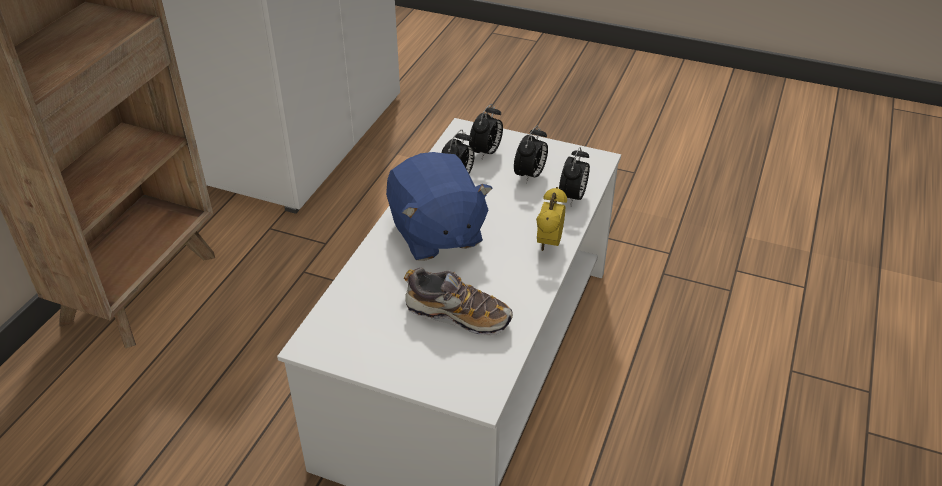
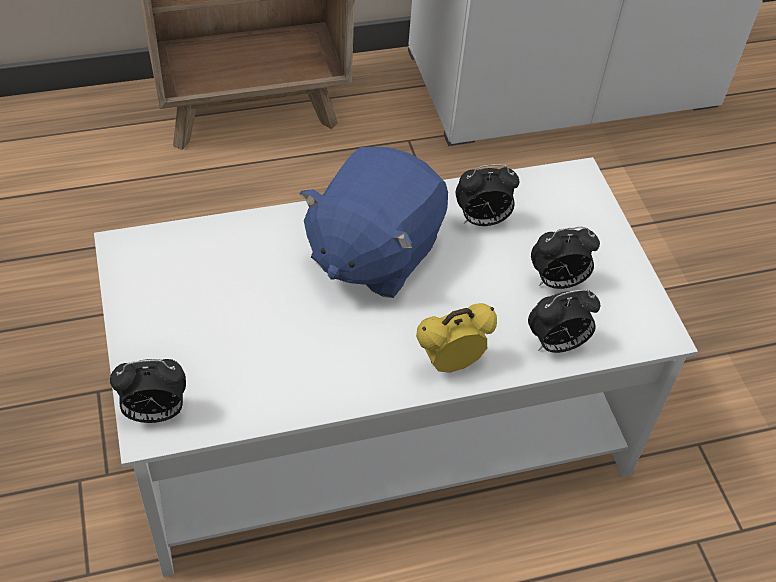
camera: 50 degrees right, 10 degrees up
(458, 315) = (259, 342): shoe -> none
(486, 153) = (557, 219): alarm clock -> alarm clock (155, 413)

